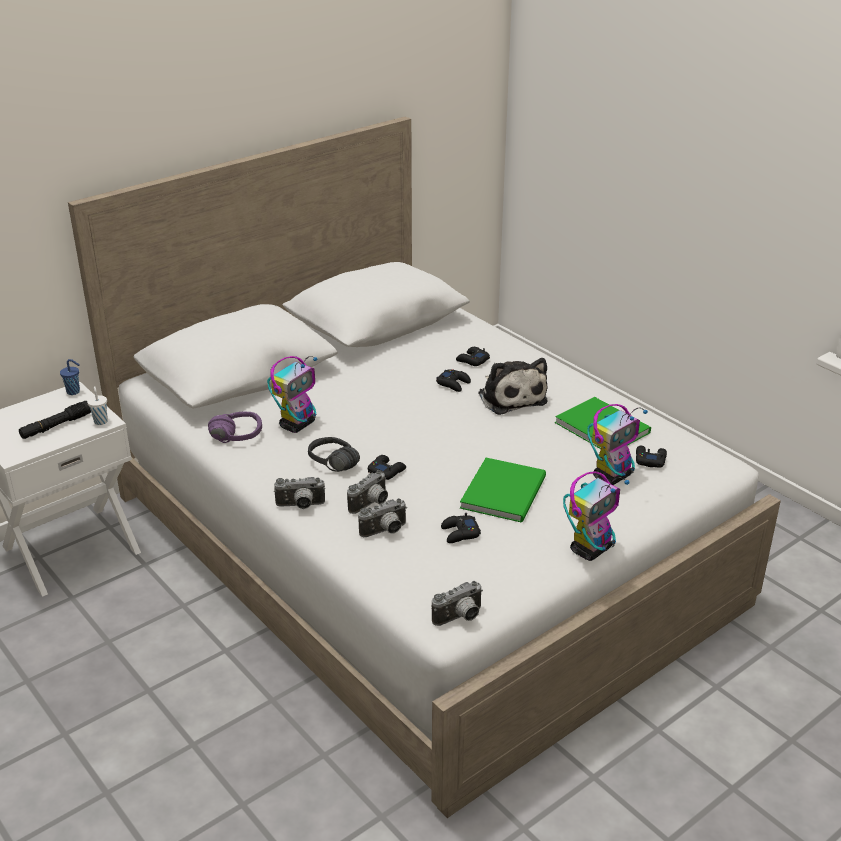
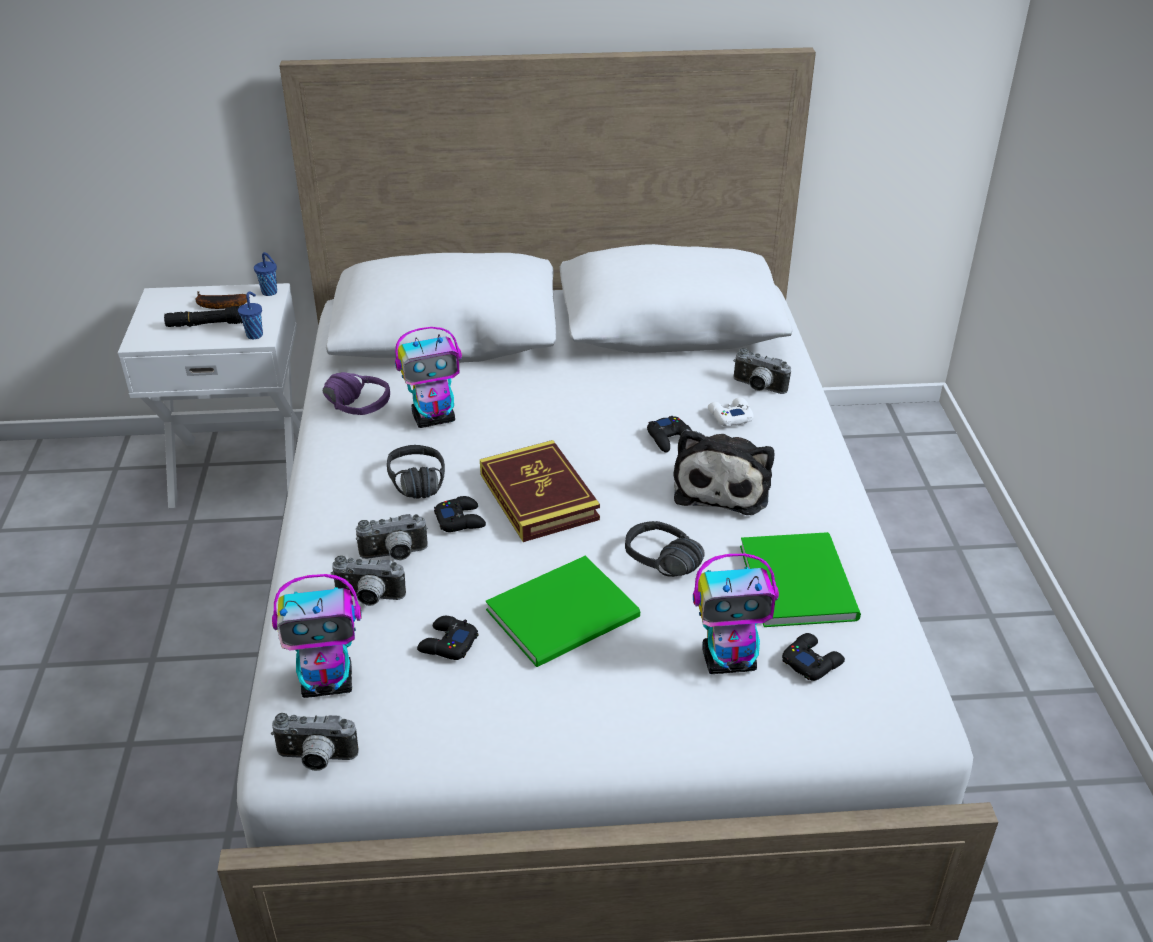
camera: 35 degrees right, 5 degrees up
(43, 413) = (217, 305): none -> banana
(100, 421) = (255, 335): white cup -> blue cup
(300, 506) = (320, 521): camera -> camera (757, 388)
(416, 441) = (538, 496): none -> book
(472, 360) = (730, 416): black game controller -> white game controller
(524, 450) = (656, 567): none -> black headphones
(591, 549) = (580, 753): toy robot -> toy robot (329, 683)

